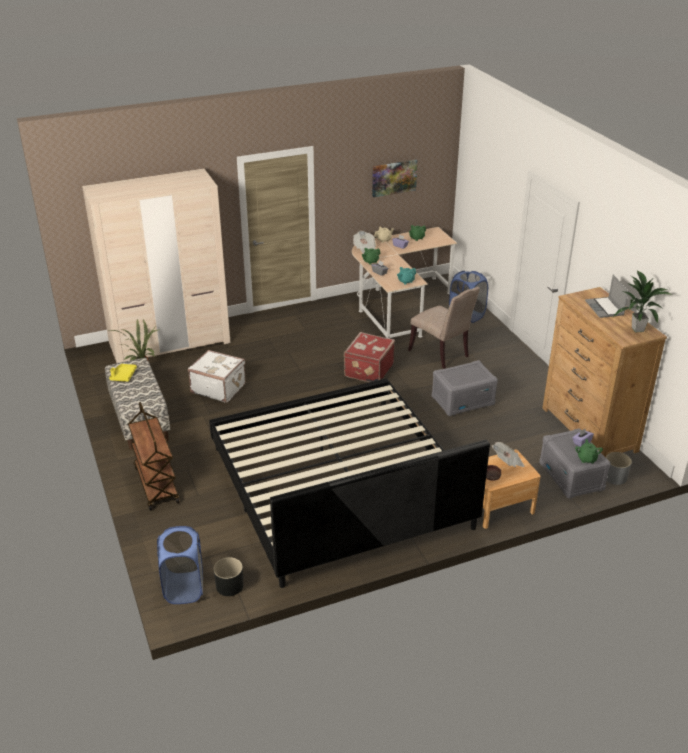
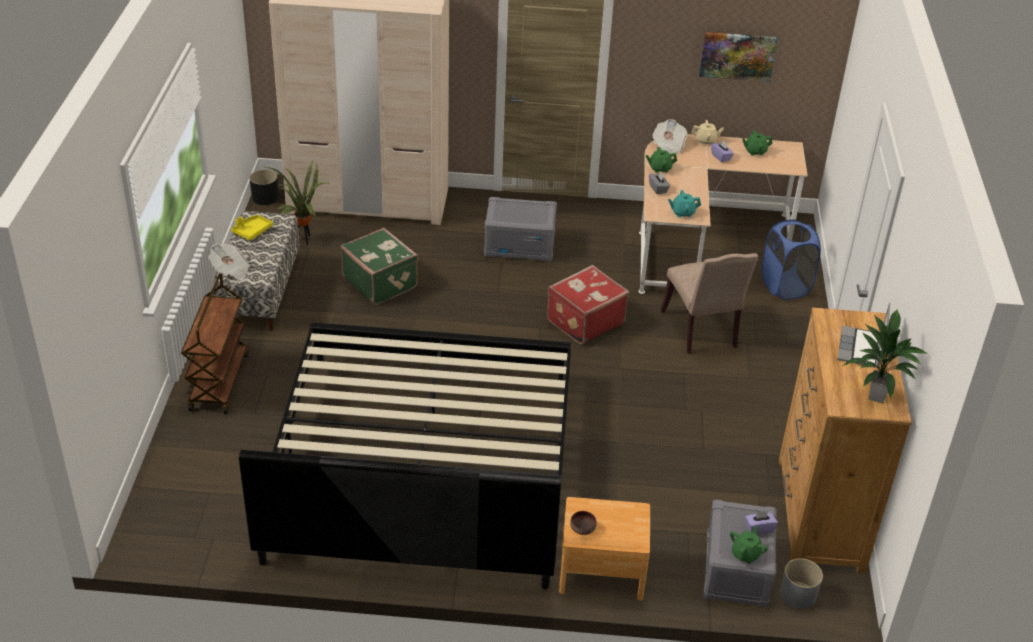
camera: 25 degrees right, 5 degrees up
(184, 588) = (157, 520): blue laundry basket -> none
(218, 388) = (380, 282): white suitcase -> green suitcase
(230, 586) = (206, 538): black planter -> black planter (265, 197)
(463, 400) = (677, 408): grey storage box -> grey storage box (520, 245)
(507, 462) = (621, 517): newspaper -> newspaper (230, 270)

